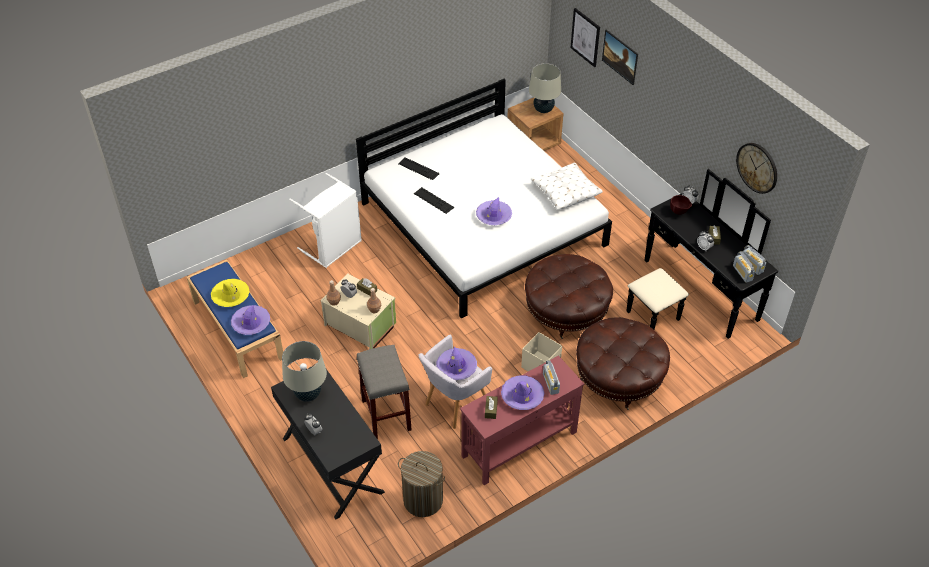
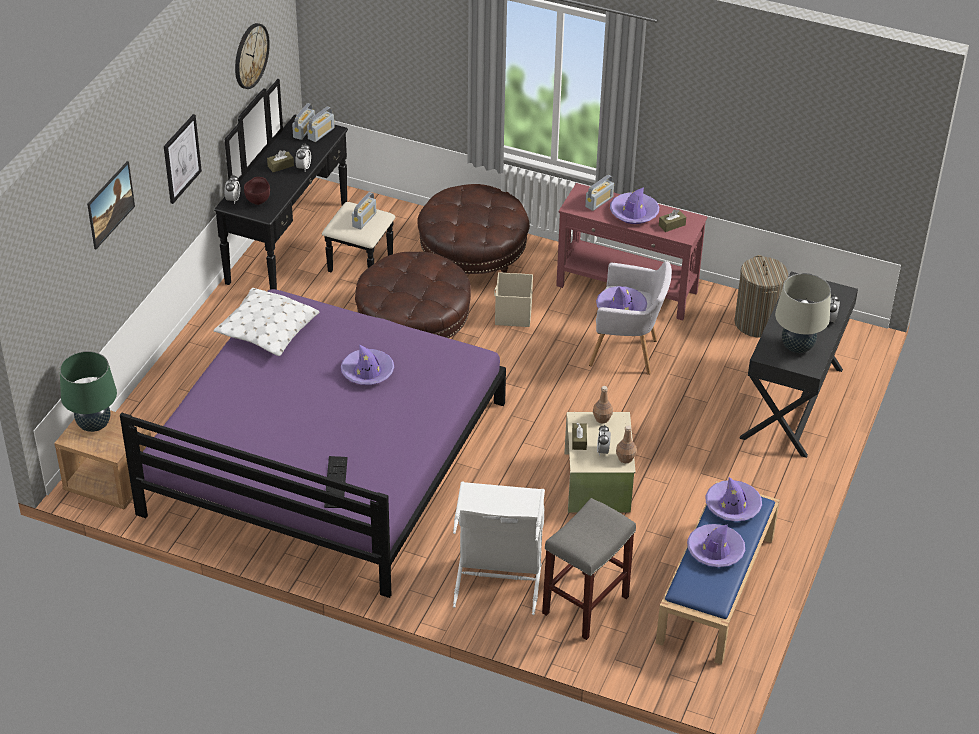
camera: 125 degrees left, 5 degrees down
(230, 296) = (715, 551): yellow hat -> purple hat
(387, 415) = (694, 395): grey stool -> grey stool (585, 604)
(433, 200) = (386, 437): keyboard -> none
(483, 223) = (325, 457): white bed -> purple bed
(543, 109) = (94, 425): beige table lamp -> green table lamp
(585, 37) = (67, 263): picture -> picture (181, 158)
(655, 288) = (364, 219): none -> radio

